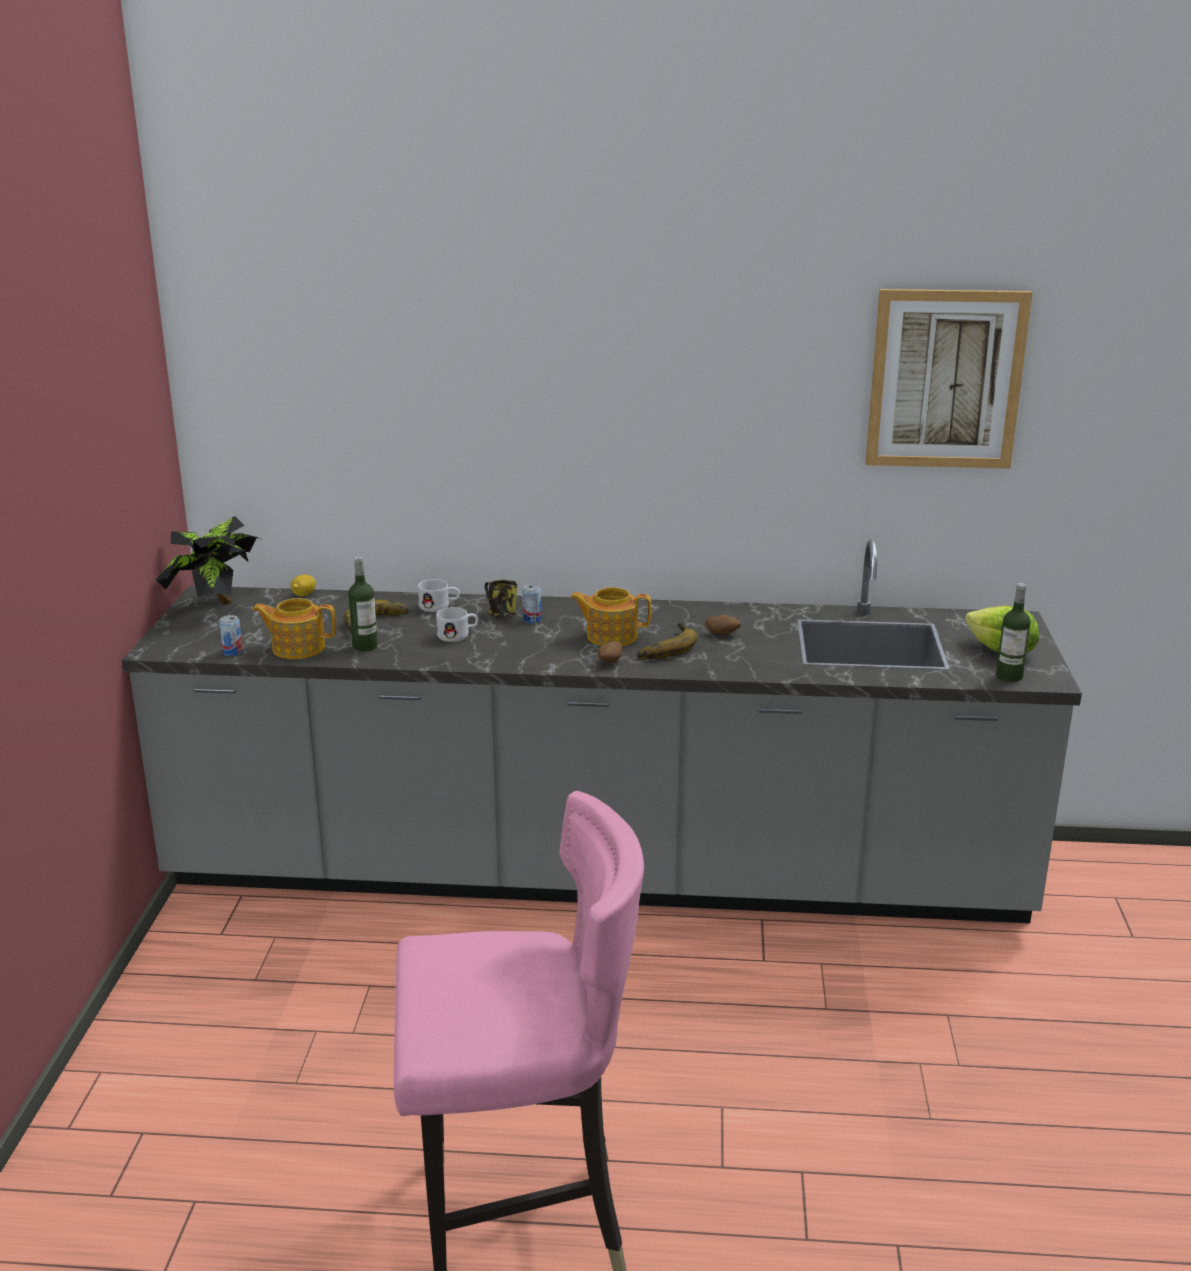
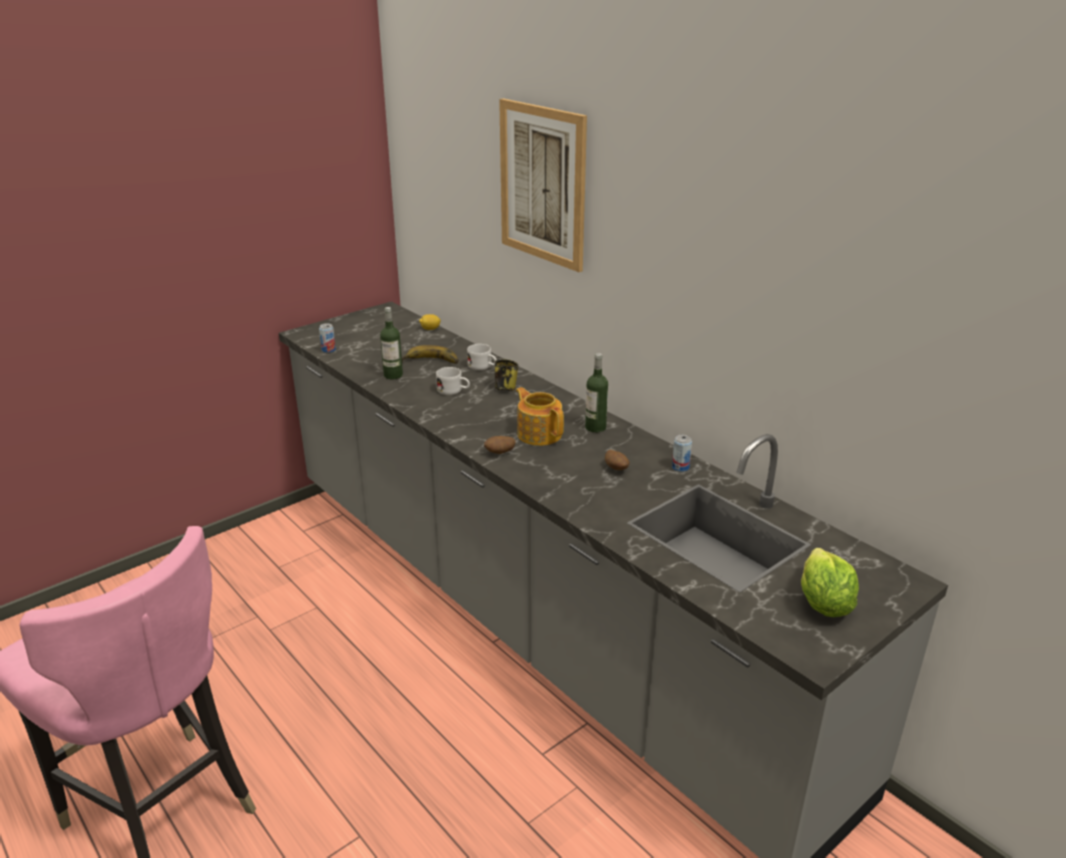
camera: 45 degrees right, 5 degrees up
(217, 606) = (377, 319): potted plant -> none
(297, 648) = (361, 361): teapot -> none
(532, 620) = (515, 399): can -> can (680, 467)
(663, 646) = (557, 458): banana -> none
(945, 379) = (885, 290): picture -> picture (542, 184)
(1009, 676) = (782, 630): bottle -> bottle (595, 427)

